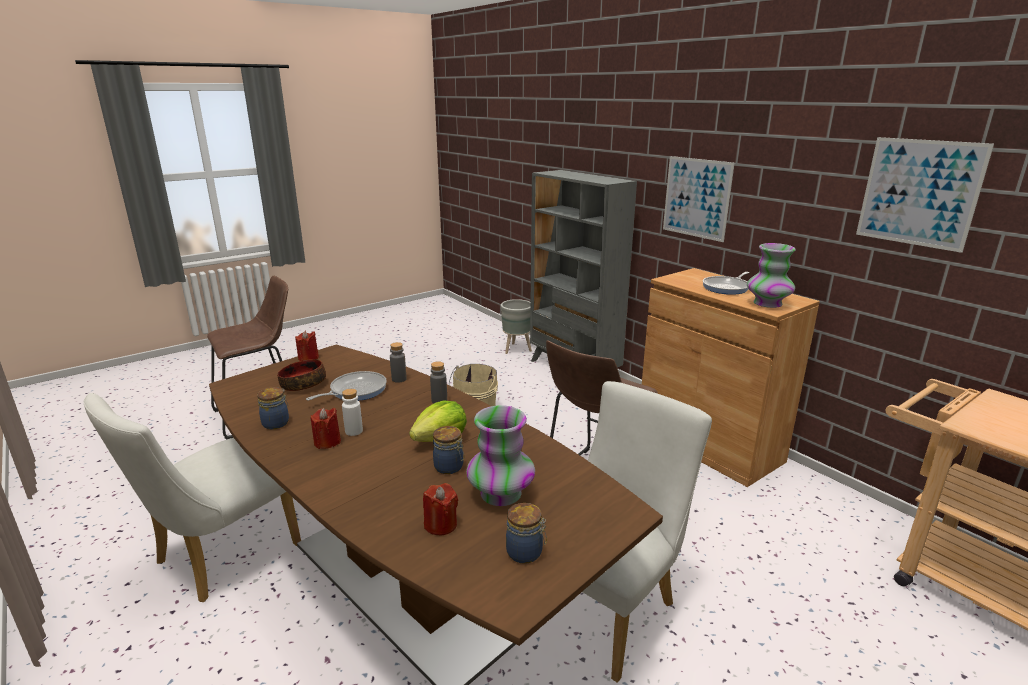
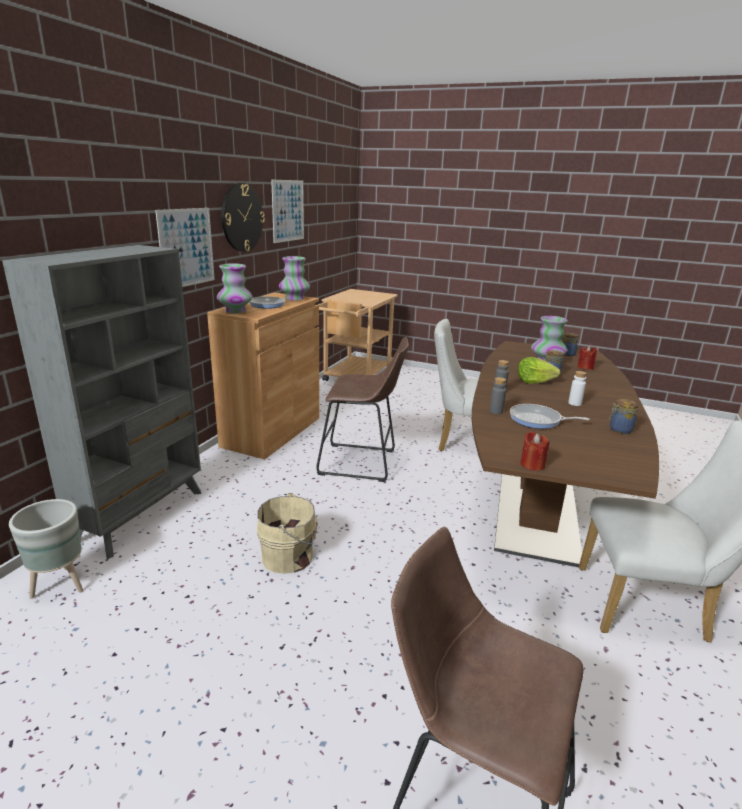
camera: 120 degrees left, 0 degrees up
(303, 384) = (569, 444): bowl -> none
(327, 442) = (597, 406): red candle -> none
(693, 275) = (235, 311): none -> vase
(790, 183) = (242, 218): none -> wall clock

